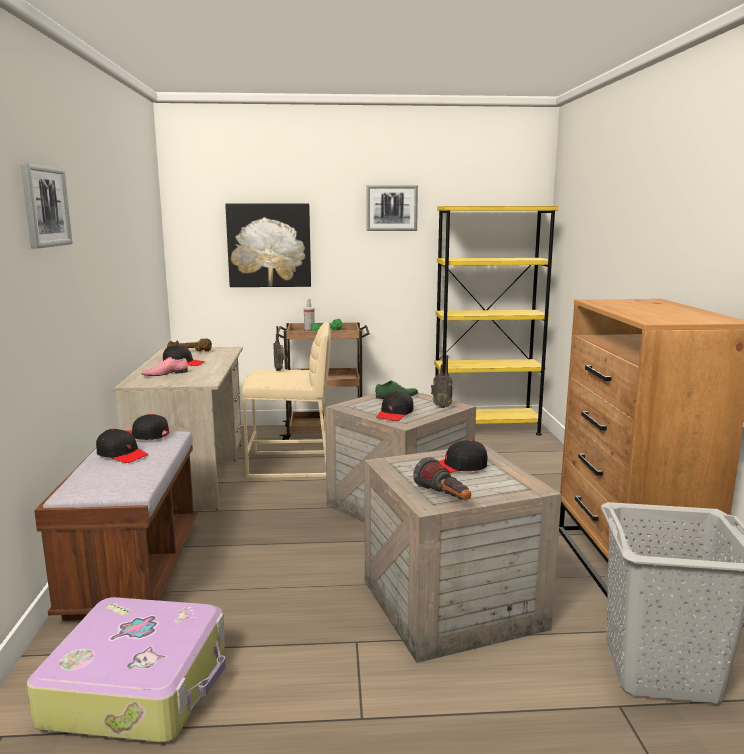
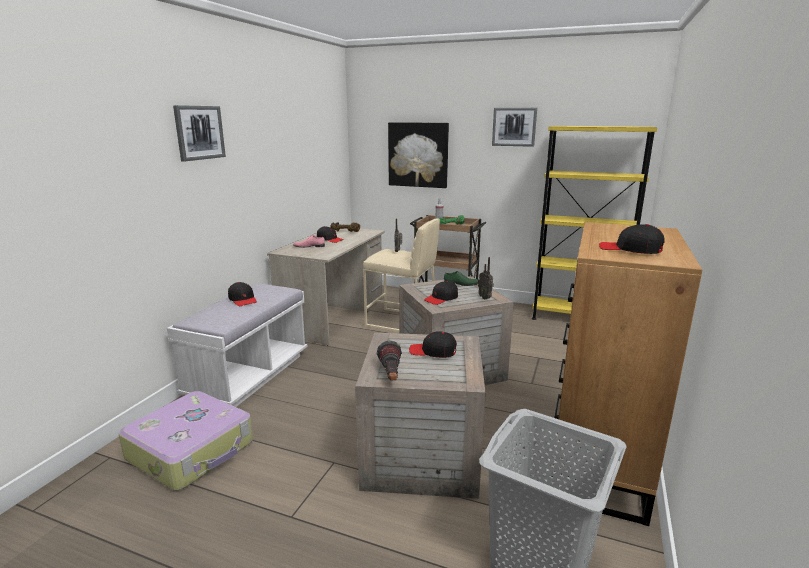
camera: 25 degrees right, 5 degrees up
(134, 570) = (249, 375): brown bench -> white bench
(144, 436) = (269, 289): black cap -> black cap (630, 250)

